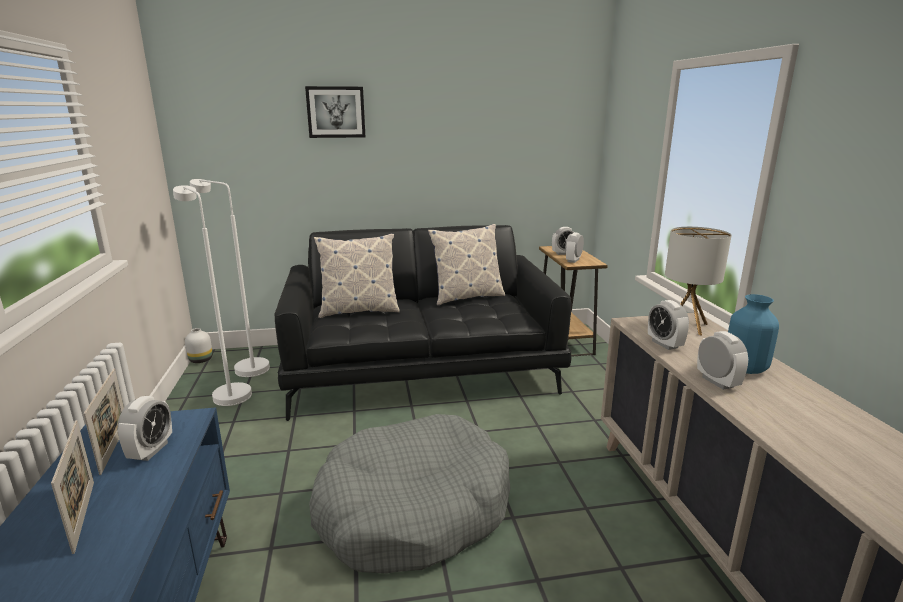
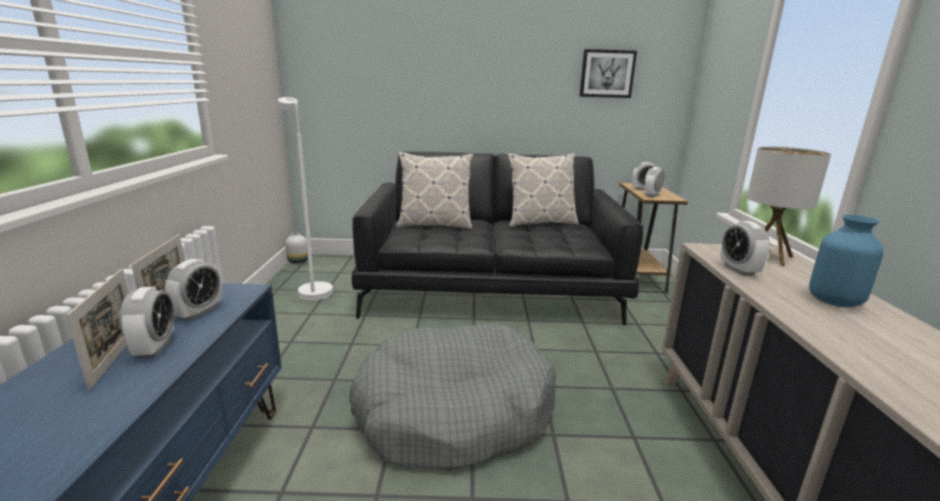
camera: 10 degrees right, 0 degrees up
(245, 367) = (333, 270): white floor lamp -> none
(336, 112) = (432, 40): picture -> picture (607, 74)
(717, 382) = (798, 310): alarm clock -> alarm clock (155, 348)

